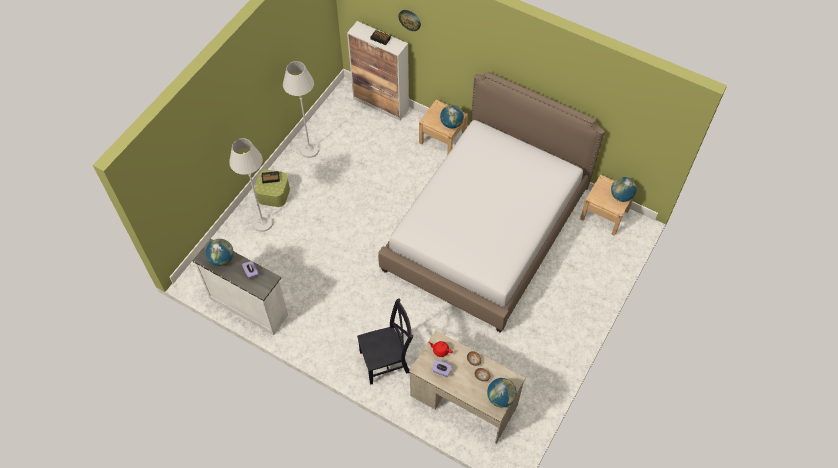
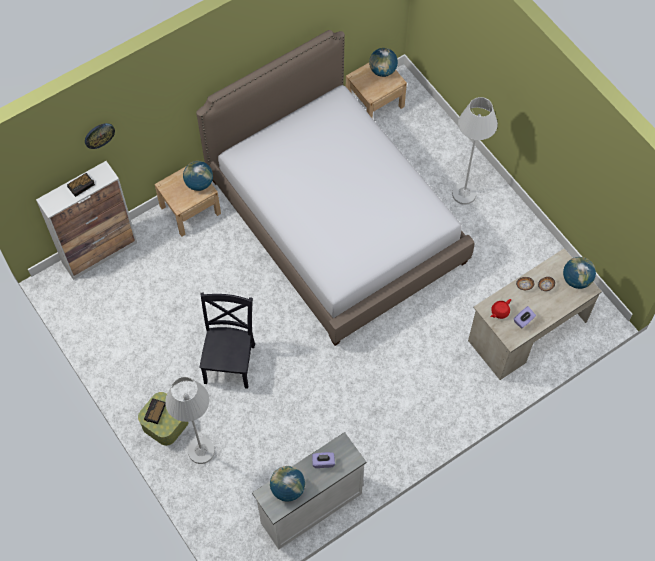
camera: 65 degrees left, 5 degrees up
(309, 150) = (122, 358): white floor lamp -> white floor lamp (464, 194)
(387, 361) = (449, 387): black chair -> black chair (230, 361)

